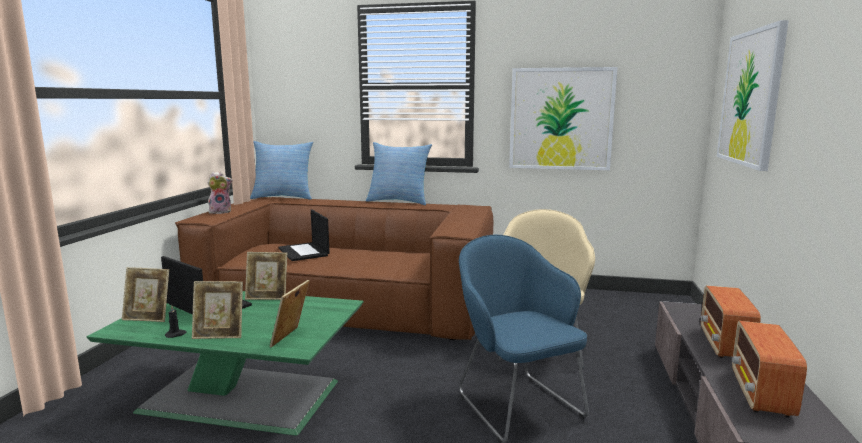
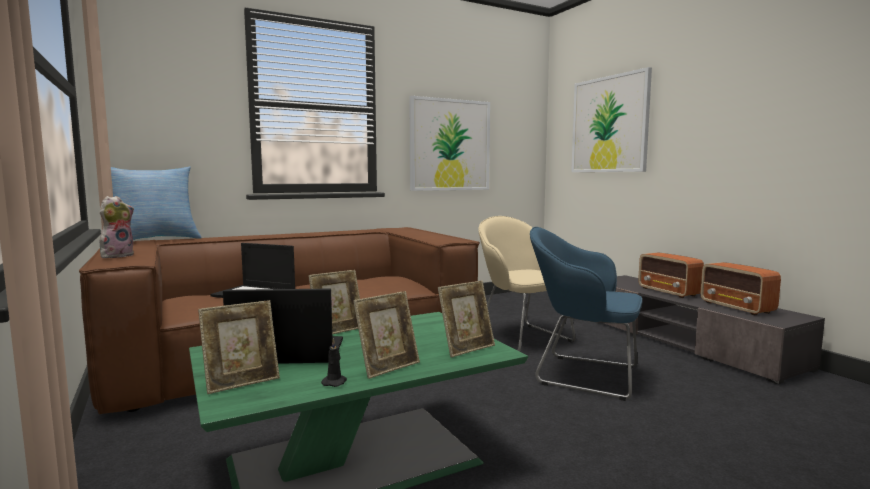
camera: 40 degrees left, 5 degrees down
(291, 338) = (466, 348): picture frame -> picture frame turned 105 degrees counterclockwise
(399, 201) = (311, 231): pillow -> none

